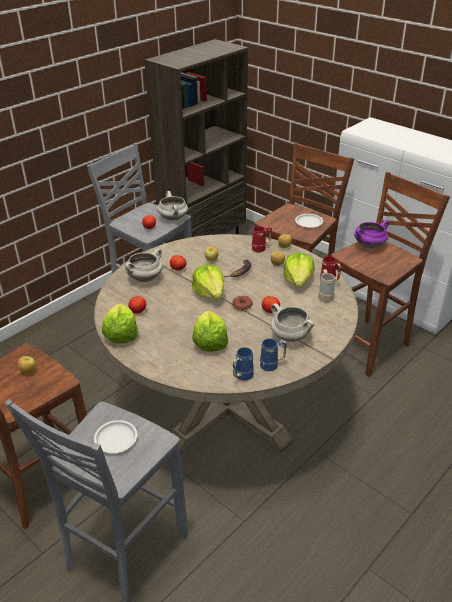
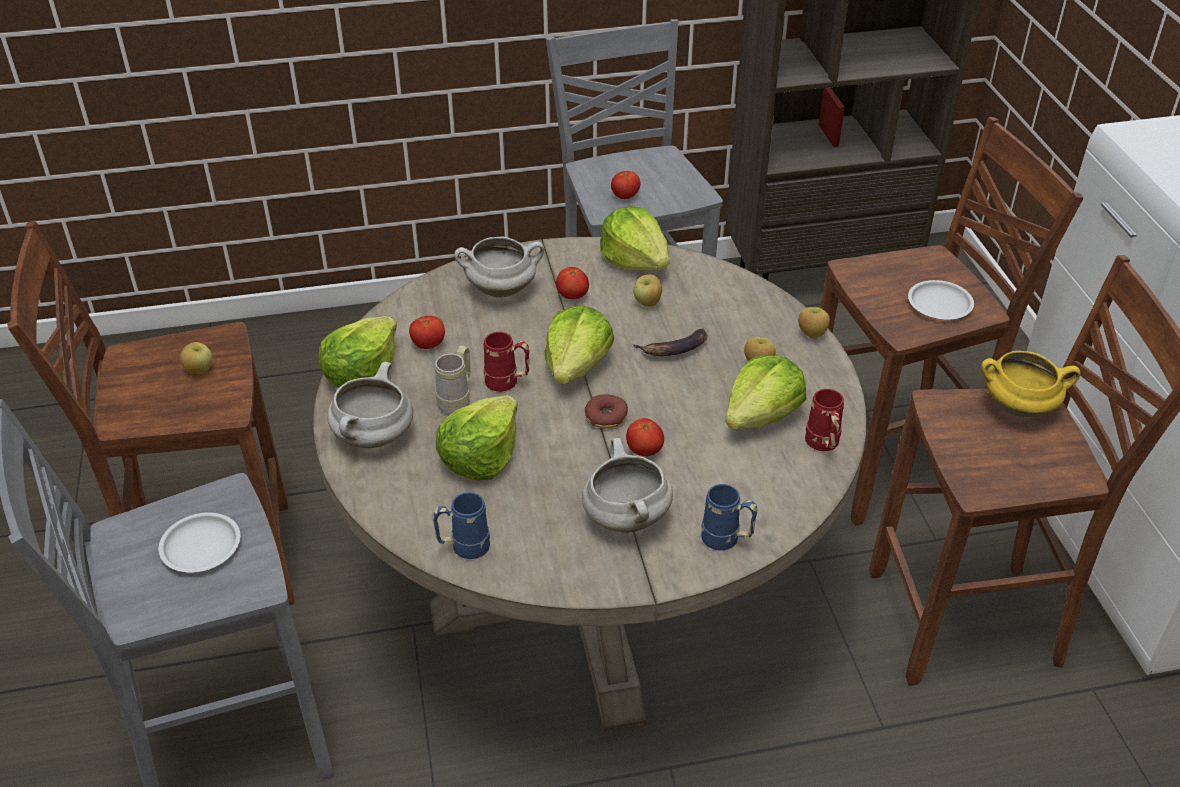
camera: 35 degrees right, 5 degrees up
(173, 218) = (685, 194): white cooking pot -> white cooking pot (374, 438)
(189, 247) = (635, 261): none -> lettuce
(261, 248) = (764, 319): red mug -> red mug (507, 383)
(272, 365) = (536, 555): blue mug -> blue mug (727, 540)
(325, 296) = (780, 470): beige mug -> beige mug (457, 400)
(369, 245) = (1019, 407): purple cooking pot -> yellow cooking pot

